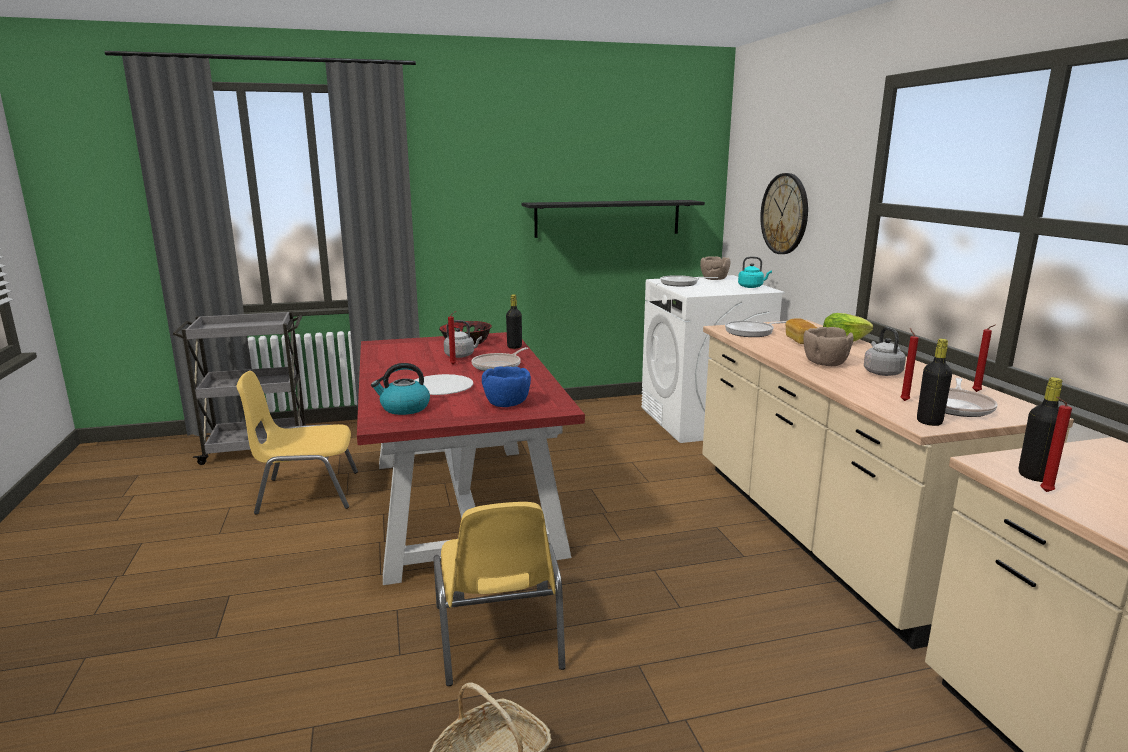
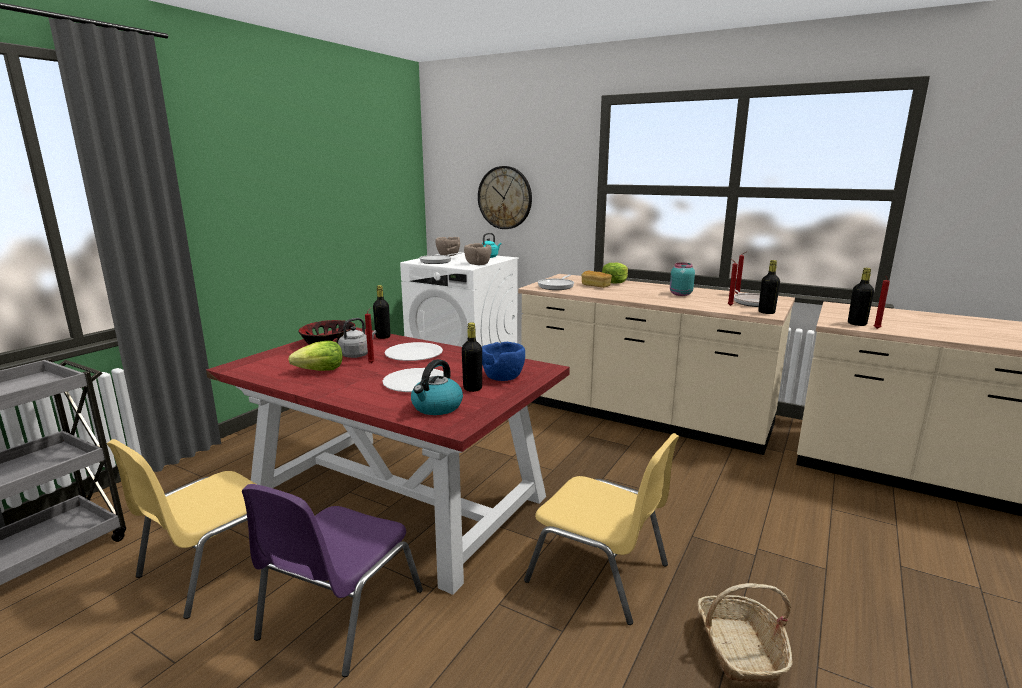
camera: 45 degrees left, 0 degrees up
(311, 556) = (338, 615): none -> purple chair
(411, 360) = (320, 370): none -> lettuce
(462, 404) = (472, 388): none -> black bottle
(498, 366) = (414, 353): frying pan -> white plate
(608, 218) = (350, 210): black shelf -> none
(824, 363) = (644, 295): brown bowl -> brown bowl (477, 264)
(881, 372) = (680, 294): grey kettle -> turquoise jar

